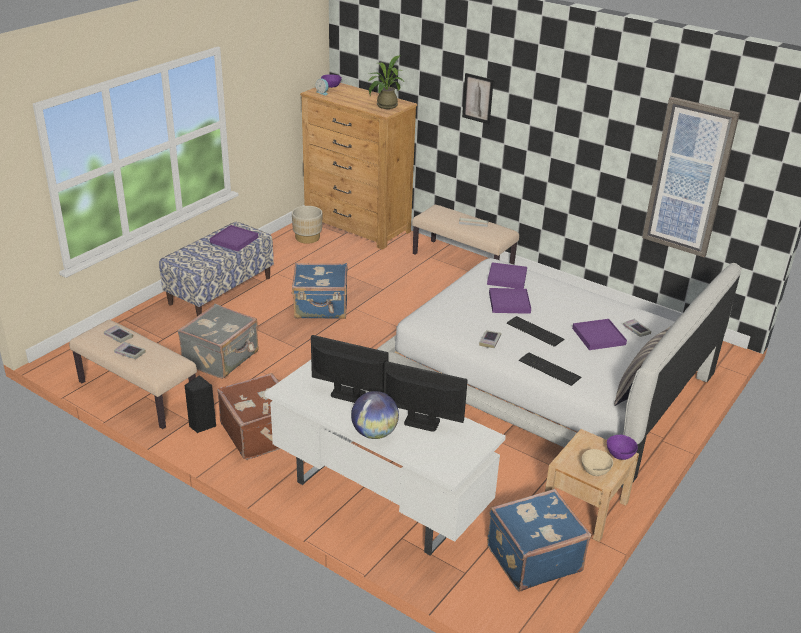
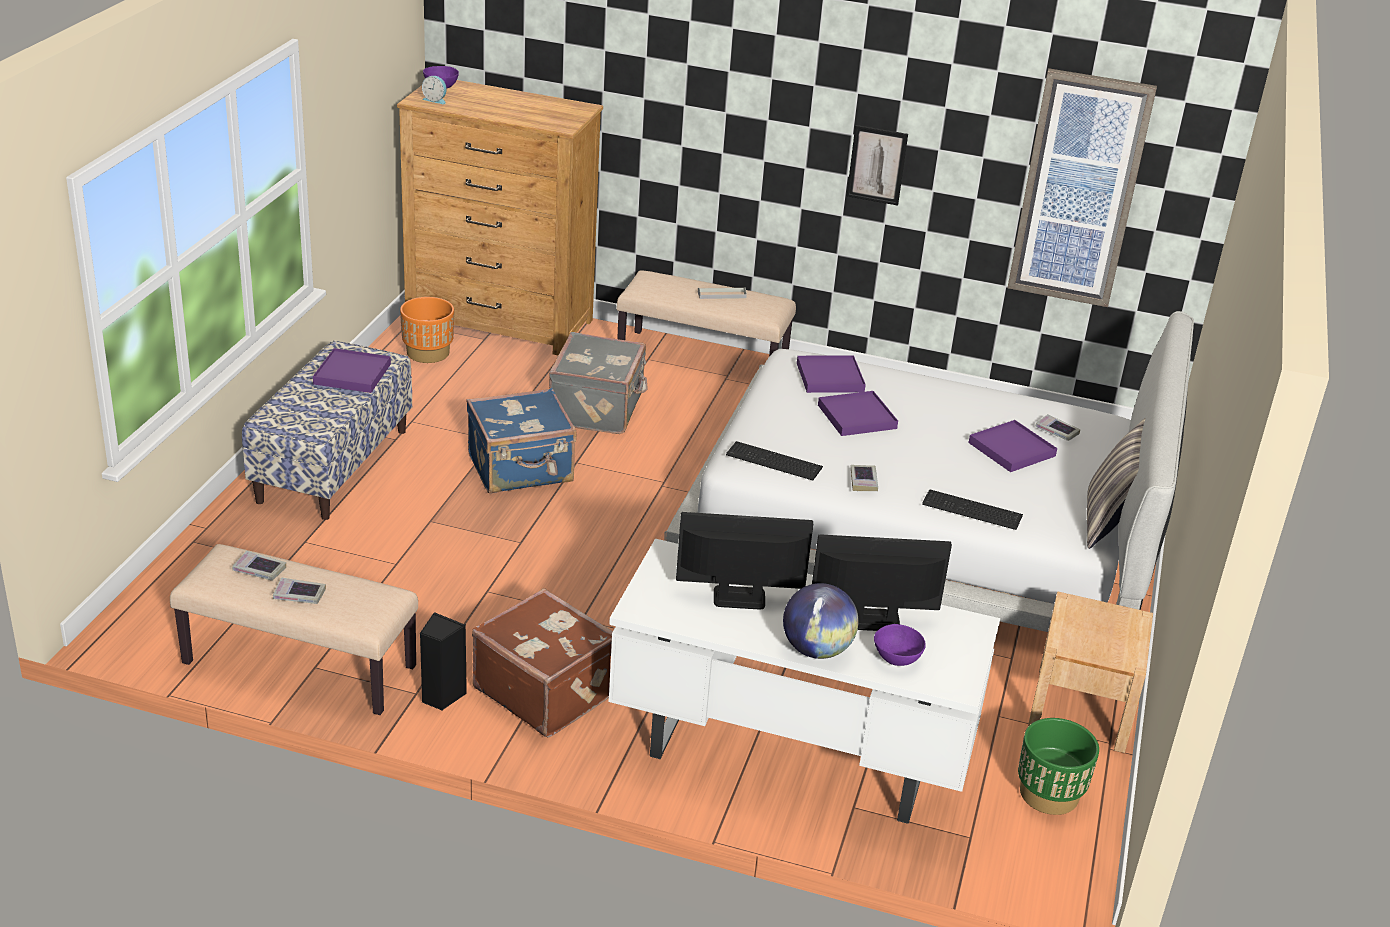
camera: 20 degrees left, 0 degrees up
(222, 358) = (407, 580): grey suitcase -> grey suitcase (598, 409)
(307, 238) = (428, 353): beige planter -> orange planter
(384, 106) = (555, 115): potted plant -> none
(477, 98) = (716, 90): picture -> picture (877, 165)
(532, 557) = (1049, 794): blue suitcase -> green planter
(535, 332) = (920, 456): keyboard -> keyboard (774, 462)
(595, 470) = (1110, 648): beige bowl -> none
(619, 455) = (1130, 620): purple bowl -> purple bowl (896, 659)

